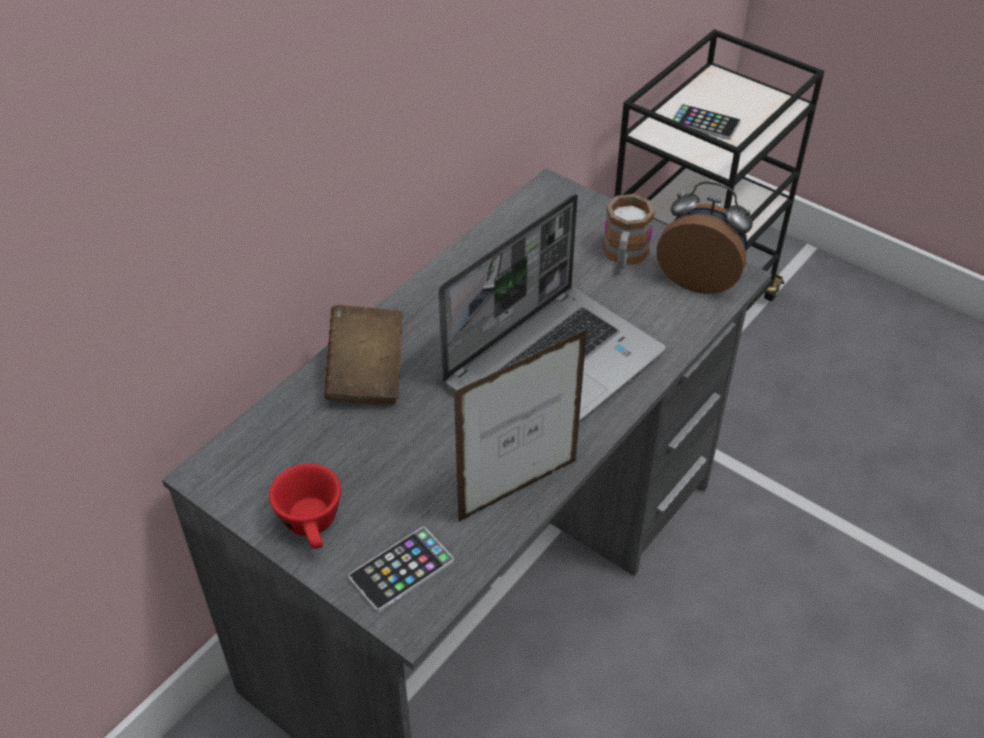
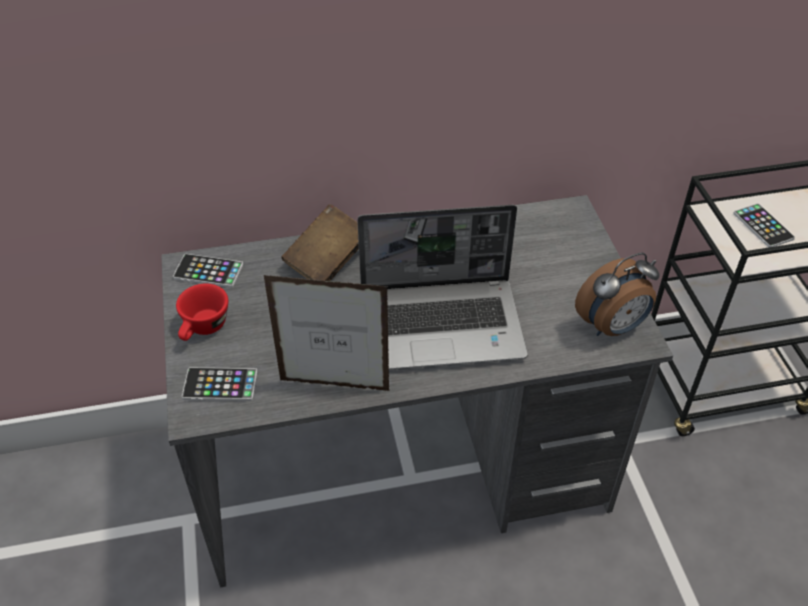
camera: 40 degrees right, 0 degrees up
(244, 463) = (208, 271): none -> phone
(624, 256) = (573, 282): mug -> none
(699, 278) = (612, 327): alarm clock -> alarm clock turned 90 degrees clockwise

